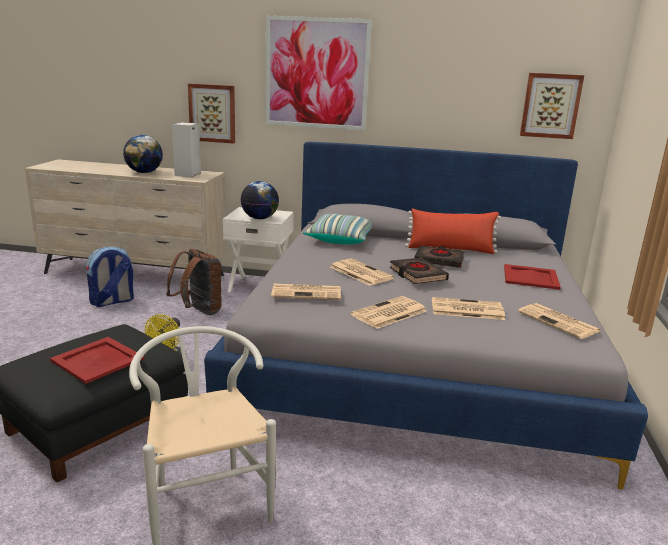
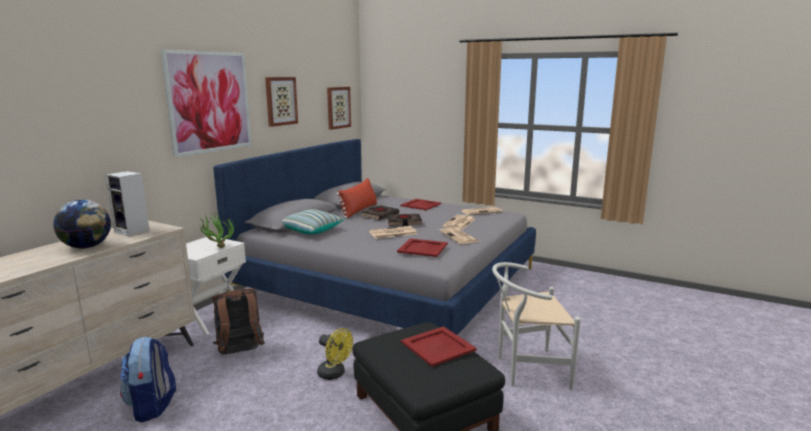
camera: 70 degrees left, 5 degrees down
(212, 113) = (117, 158): picture -> picture (280, 101)
(260, 218) = (217, 247): globe -> potted plant
(307, 292) = (422, 248): newspaper -> red tray

